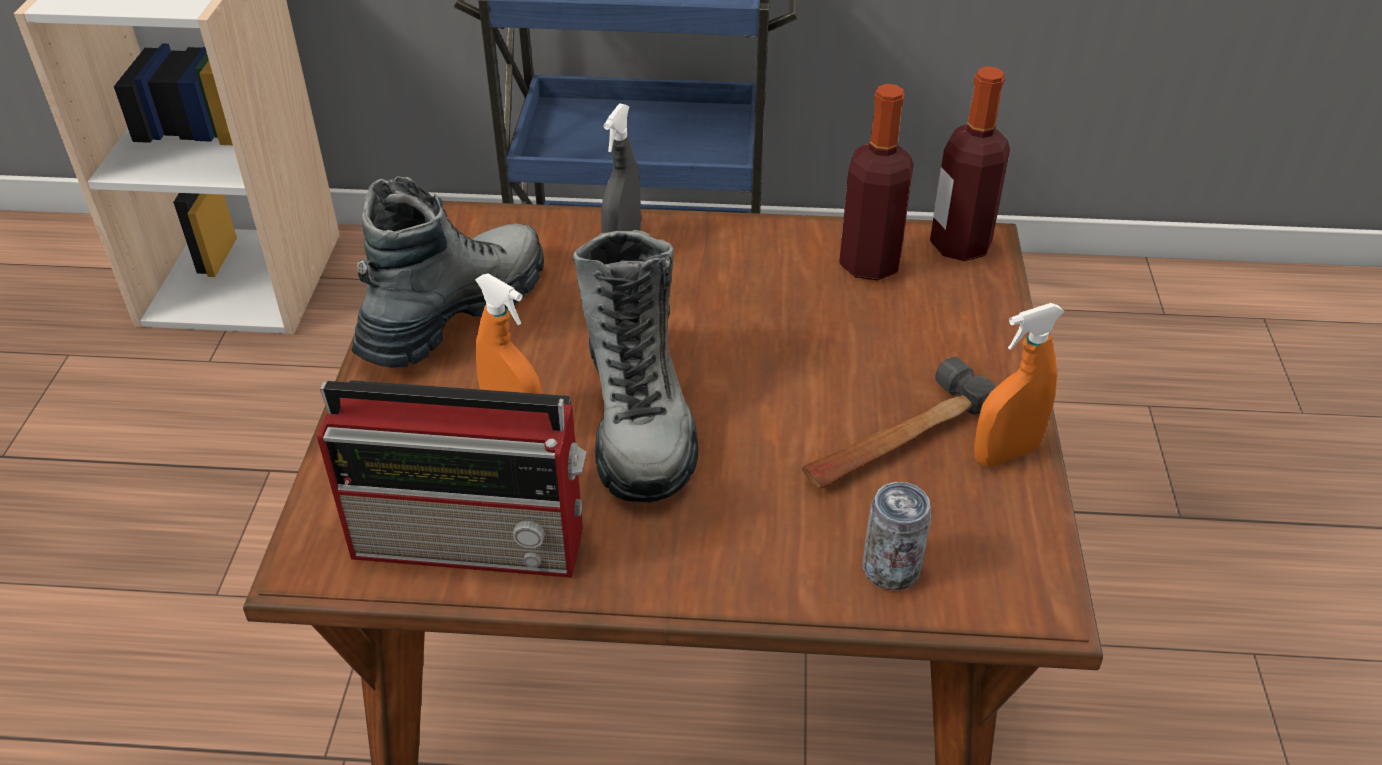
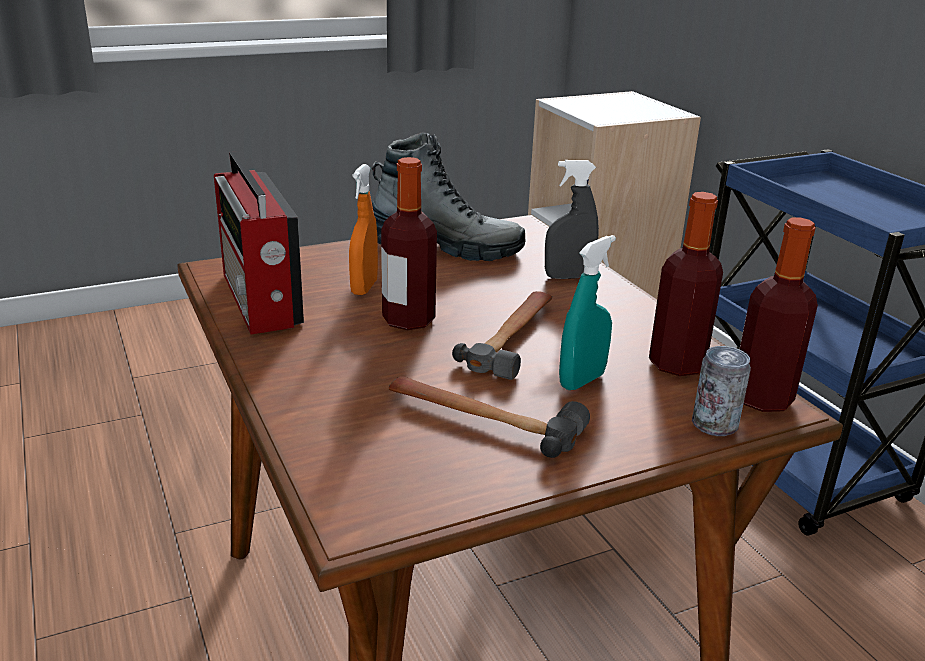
camera: 60 degrees right, 15 degrees down
(638, 417) = (408, 320): boot -> bottle
(742, 349) = (514, 338): none -> hammer
(863, 339) = (582, 380): none -> turquoise spray bottle
(891, 569) = (339, 444): can -> can (714, 425)
(1005, 454) = (516, 472): orange spray bottle -> none

